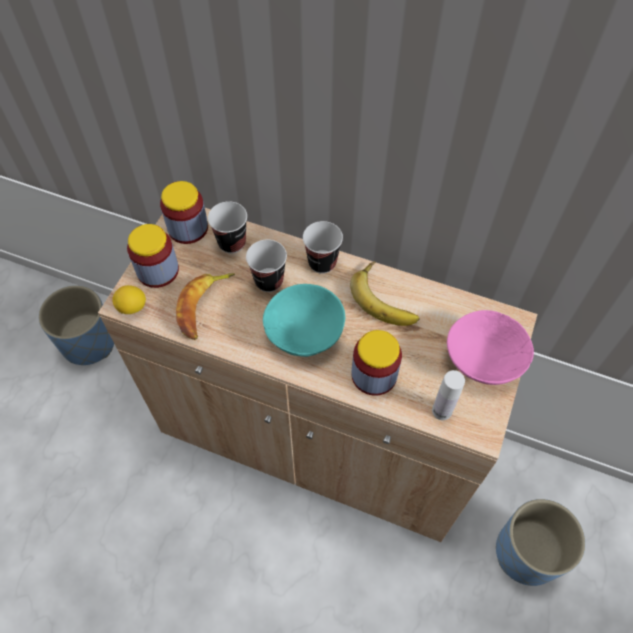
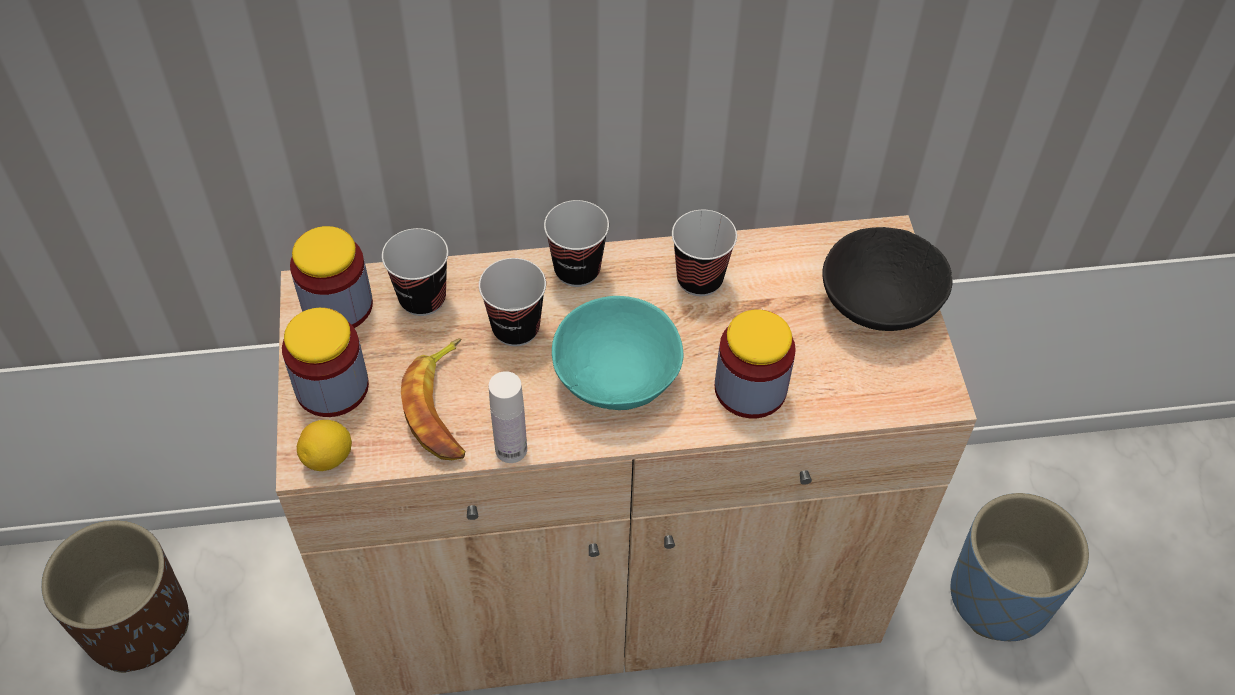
camera: 30 degrees left, 5 degrees down
(89, 342) = (137, 624): blue planter -> brown planter
(386, 298) = (699, 279): banana -> cup
(442, 411) = (869, 393): white bottle -> white bottle (511, 449)
(484, 360) = (880, 304): pink bowl -> black bowl

